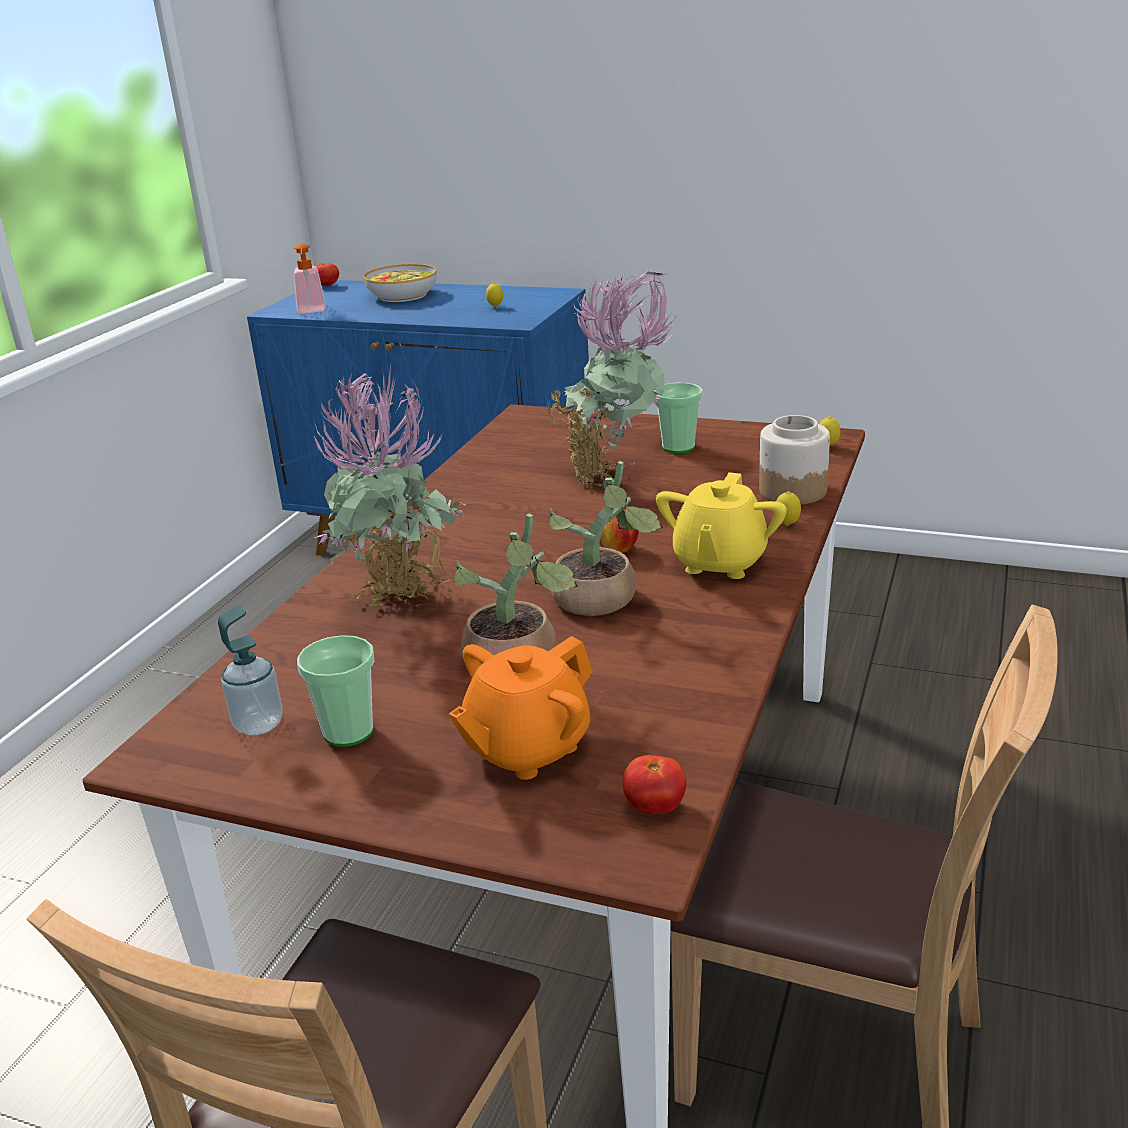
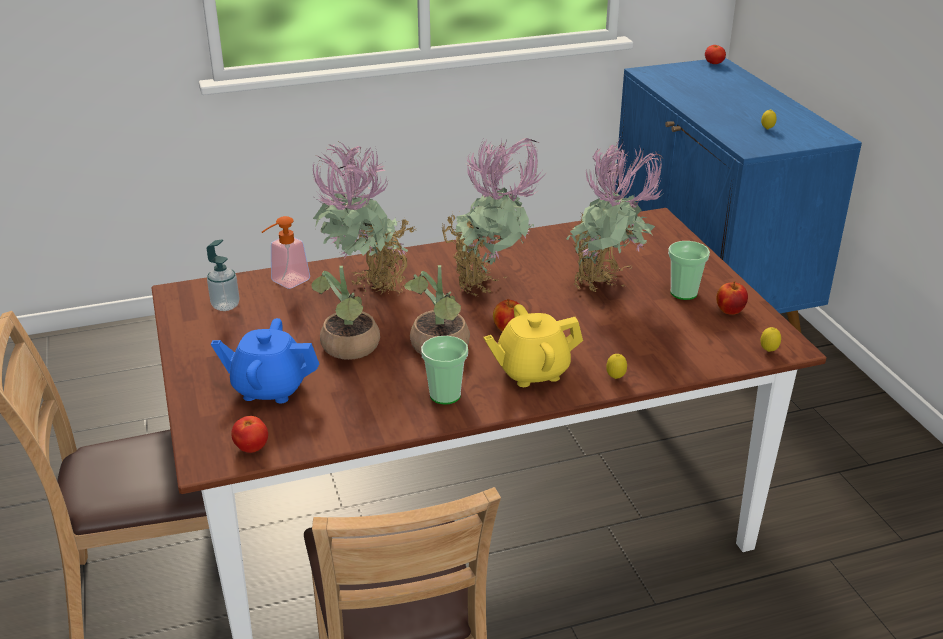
camera: 50 degrees right, 5 degrees up
(311, 311) = (661, 81): soap dispenser -> soap dispenser (285, 283)
(348, 732) = (240, 332): cup -> cup (445, 395)
(402, 295) = (736, 92): bowl -> none
(514, 530) = (491, 286): none -> potted plant
(526, 749) = (269, 388): orange teapot -> blue teapot
(739, 439) = (729, 311): none -> apple
(792, 491) = (672, 362): jar -> none

